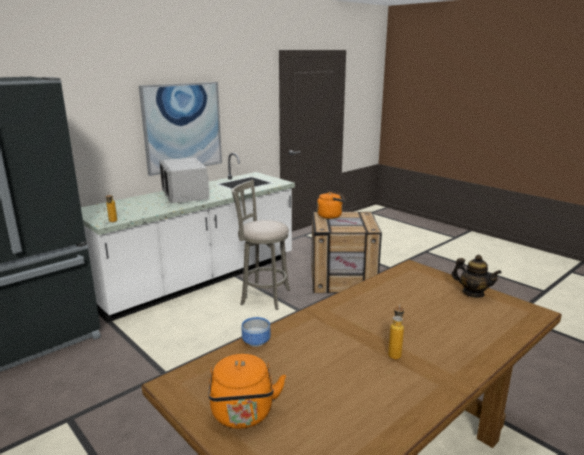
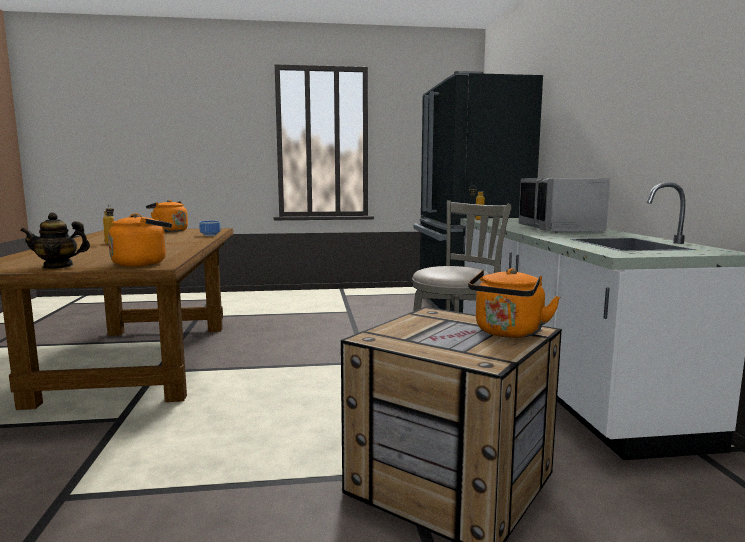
camera: 125 degrees right, 10 degrees down
(182, 127) = (649, 129): picture -> none
(186, 195) = (561, 229): grey microwave -> grey microwave turned 105 degrees counterclockwise
(417, 275) = (143, 263): none -> orange kettle

